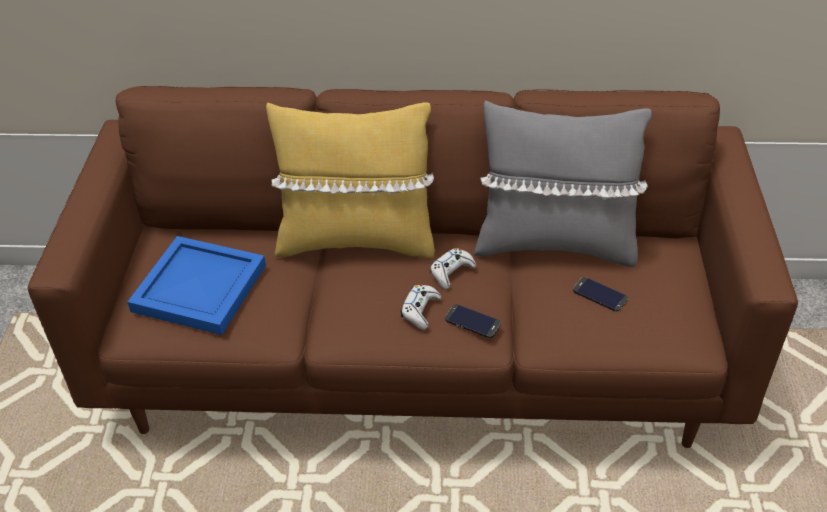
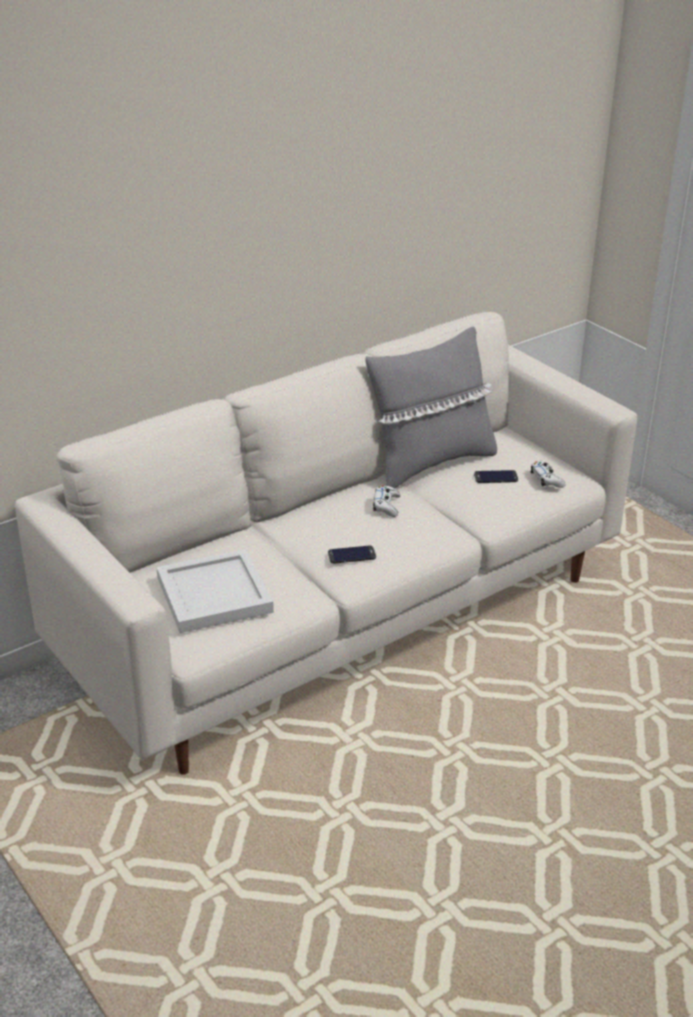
camera: 40 degrees left, 10 degrees down
(197, 289) = (213, 596): blue tray -> white tray
(356, 241) = (291, 518): yellow pillow -> none
(418, 360) = (345, 620): brown sofa -> white sofa
(420, 310) = (395, 535): white game controller -> white game controller (546, 479)
(472, 321) = (436, 526): phone -> phone (352, 555)

